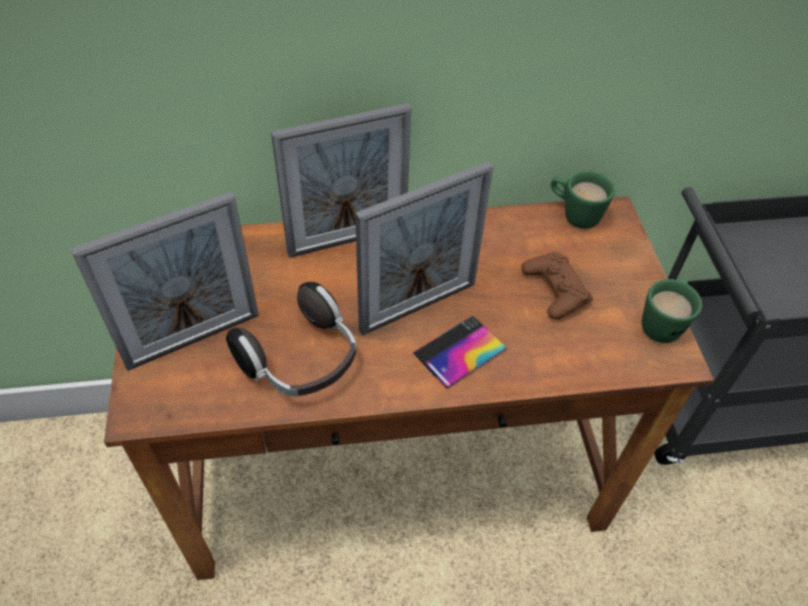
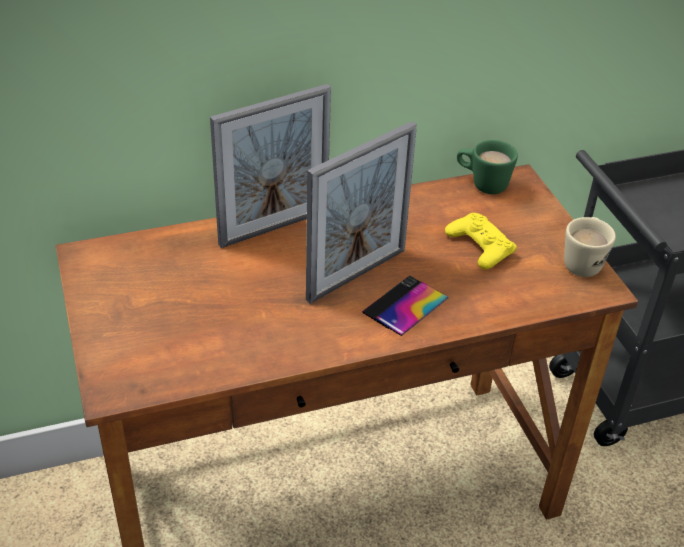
camera: 10 degrees left, 10 degrees down
(194, 340) = (148, 326): picture frame -> none
(301, 361) = (258, 331): headphones -> none
(555, 290) = (480, 246): brown game controller -> yellow game controller
(663, 322) = (583, 261): green mug -> beige mug

